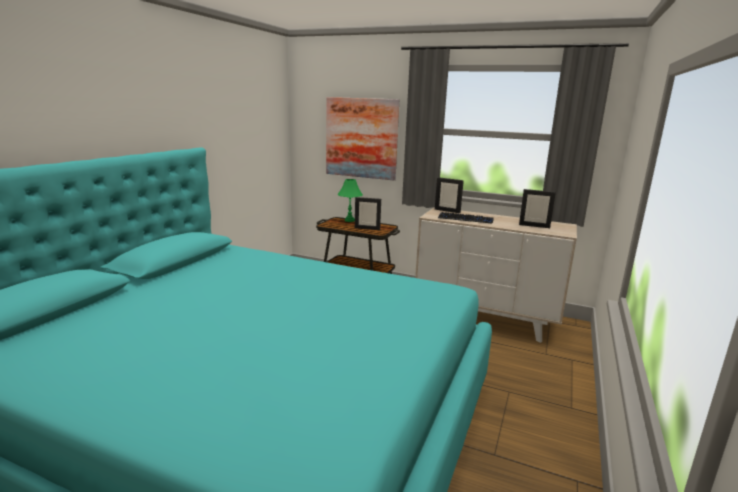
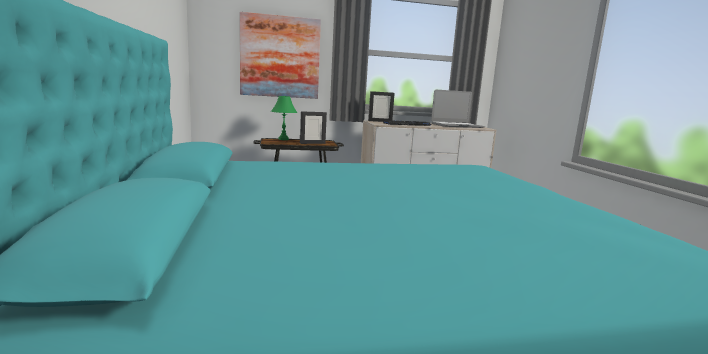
camera: 35 degrees left, 5 degrees down
(534, 226) = (457, 126): picture frame -> laptop

